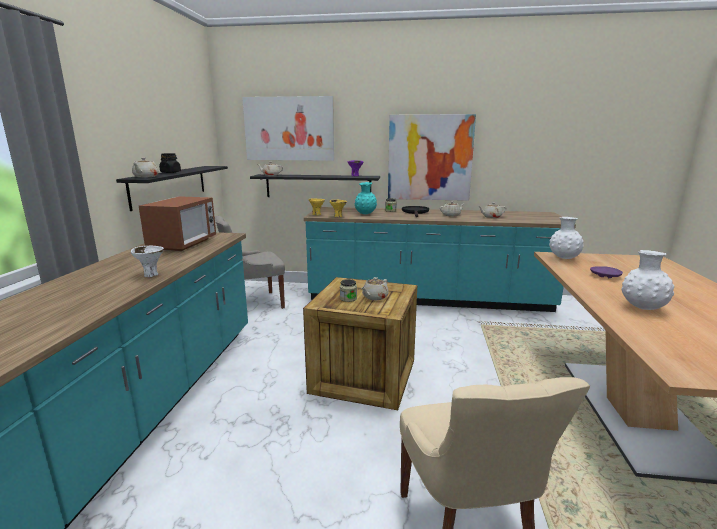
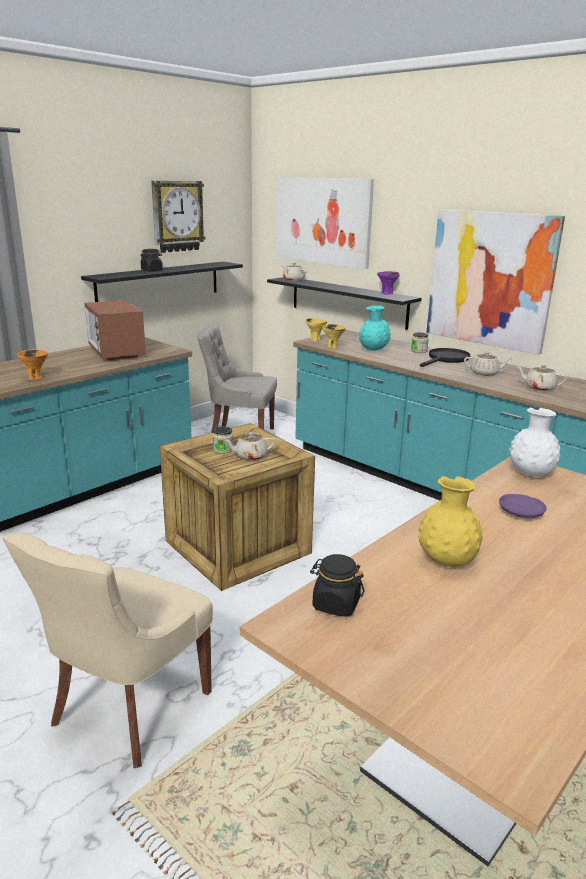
camera: 35 degrees right, 5 degrees up
(145, 177) = (109, 275): beige teapot -> none
(150, 274) = (35, 377): white bowl -> orange bowl
(175, 126) = (177, 216): none -> wall clock
(183, 244) = (116, 352): microwave -> microwave turned 105 degrees clockwise
(642, 308) = (446, 561): white vase -> yellow vase
(667, 350) = (335, 604): none -> black jar

